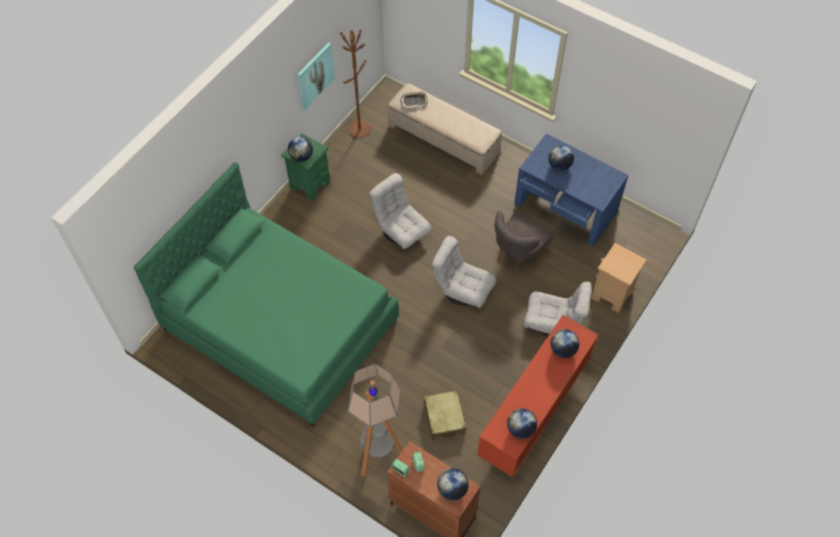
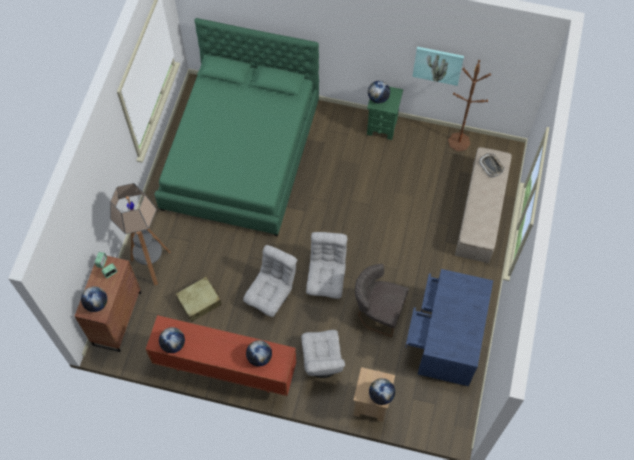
camera: 70 degrees right, 5 degrees up
(401, 229) = (367, 210): grey armchair -> grey armchair (271, 293)
(559, 165) = (460, 302): globe -> globe (381, 395)

